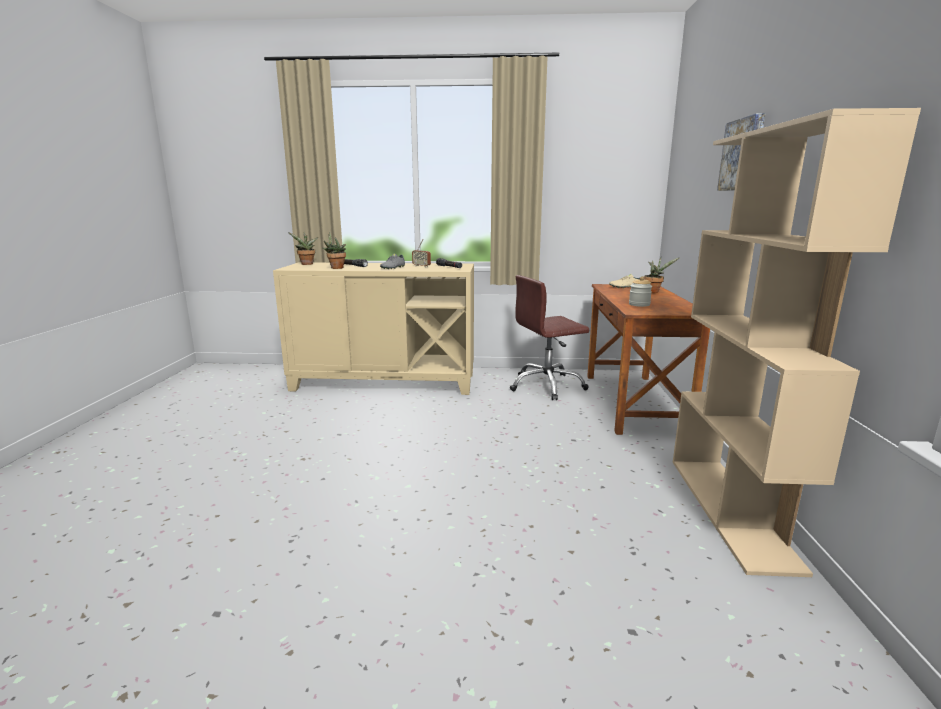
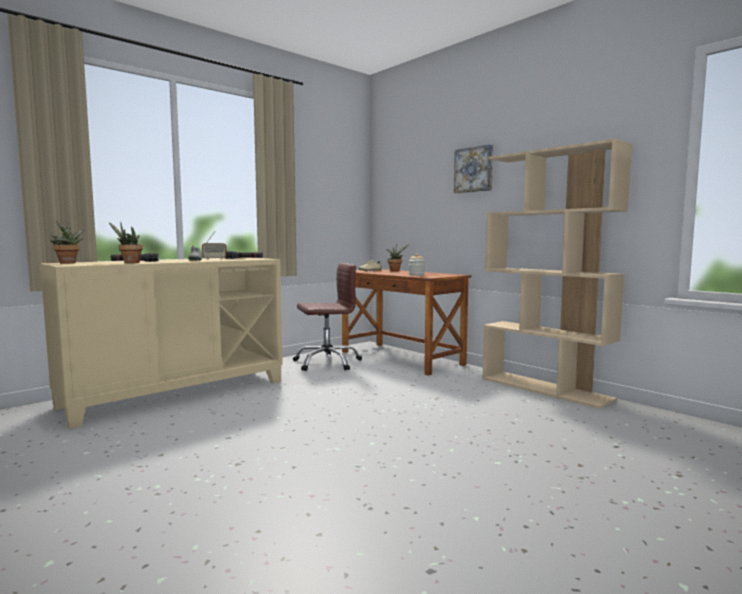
camera: 45 degrees left, 10 degrees down
(547, 386) = (327, 363): brown office chair -> brown office chair turned 135 degrees counterclockwise

